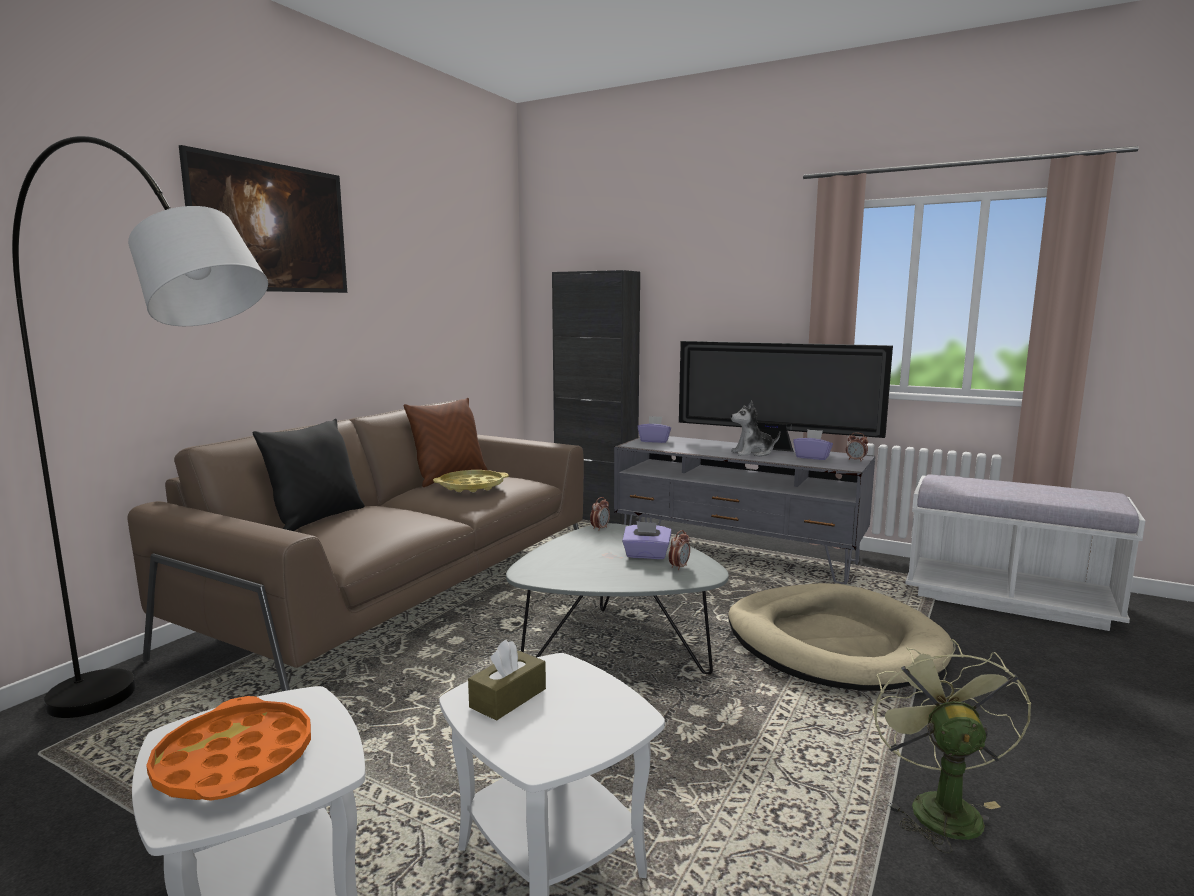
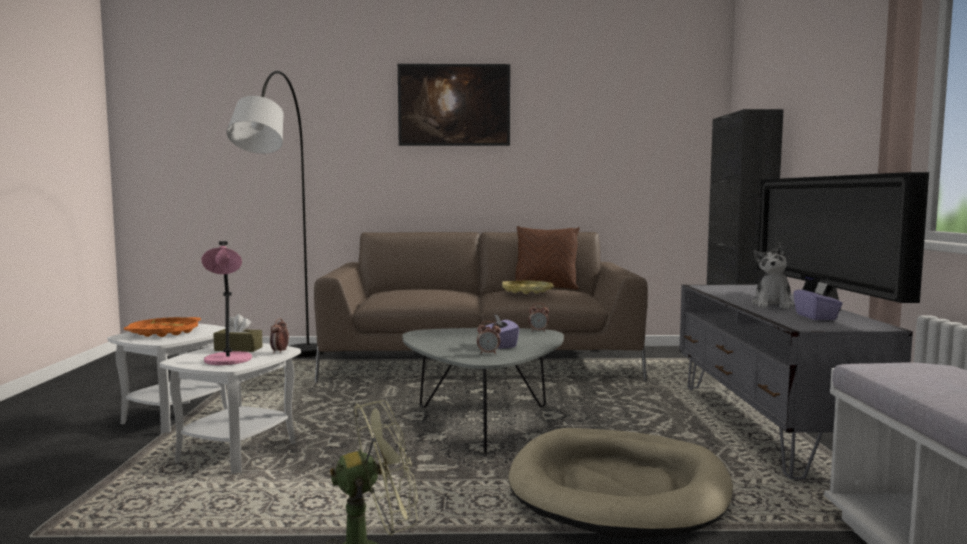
camera: 60 degrees right, 5 degrees down
(317, 519) = (416, 288): black pillow -> none
(587, 715) = (228, 360): none -> pink table lamp
(654, 441) = (734, 287): purple tissue box -> none
(753, 453) = (772, 305): plush toy -> plush toy turned 120 degrees counterclockwise
(856, 460) = (855, 327): alarm clock -> alarm clock (279, 351)

